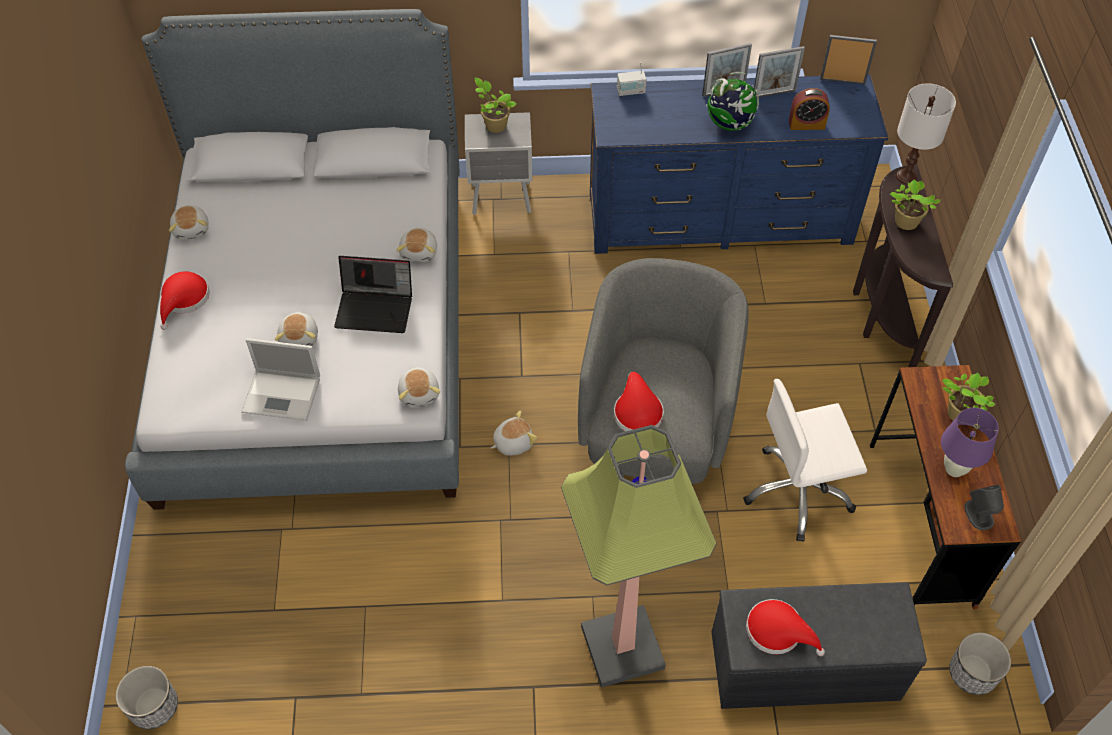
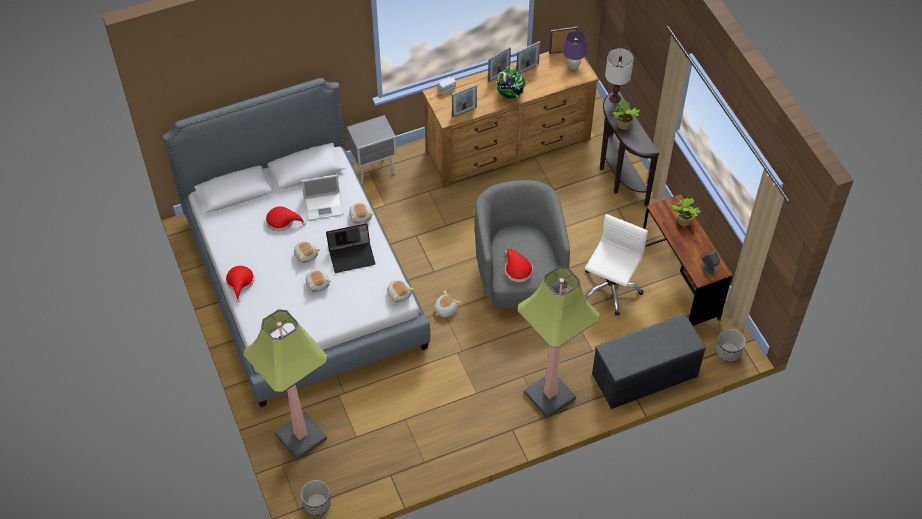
camera: 20 degrees left, 0 degrees up
(189, 578) = (301, 436): none -> floor lamp
(192, 229) = (221, 241): plush toy -> plush toy (306, 255)
(283, 394) = (325, 317): laptop -> laptop (324, 206)
(494, 125) = (367, 128): potted plant -> none
(643, 131) = (464, 112): none -> picture frame
(719, 218) = (508, 146): blue dresser -> brown dresser
(778, 631) = (631, 356): red hat -> red hat (282, 221)
(798, 492) = (610, 289): white office chair -> white office chair turned 150 degrees clockwise
(806, 124) = (552, 83): alarm clock -> none
(954, 469) = (690, 249): purple table lamp -> purple table lamp (573, 66)

